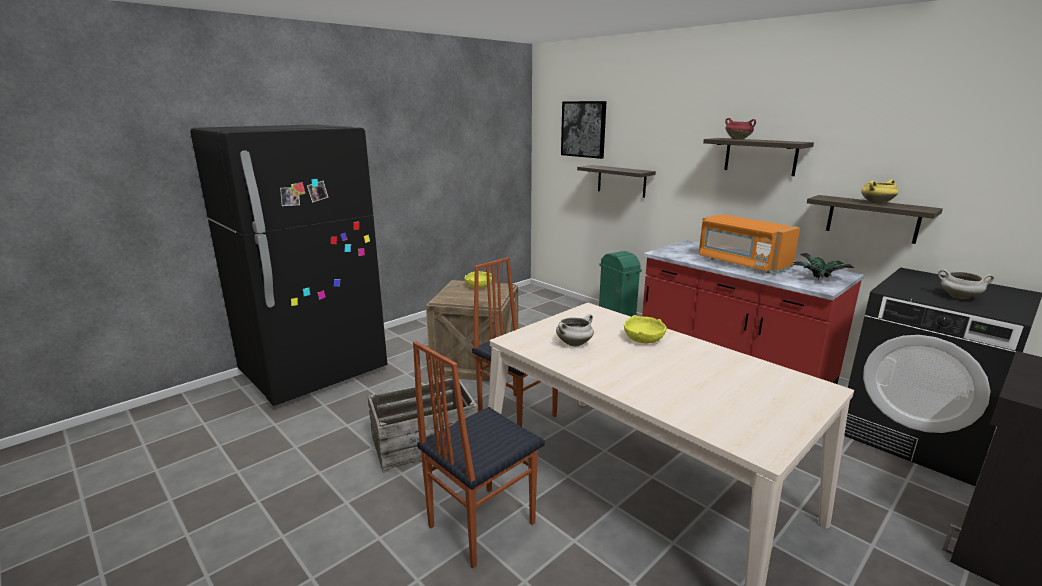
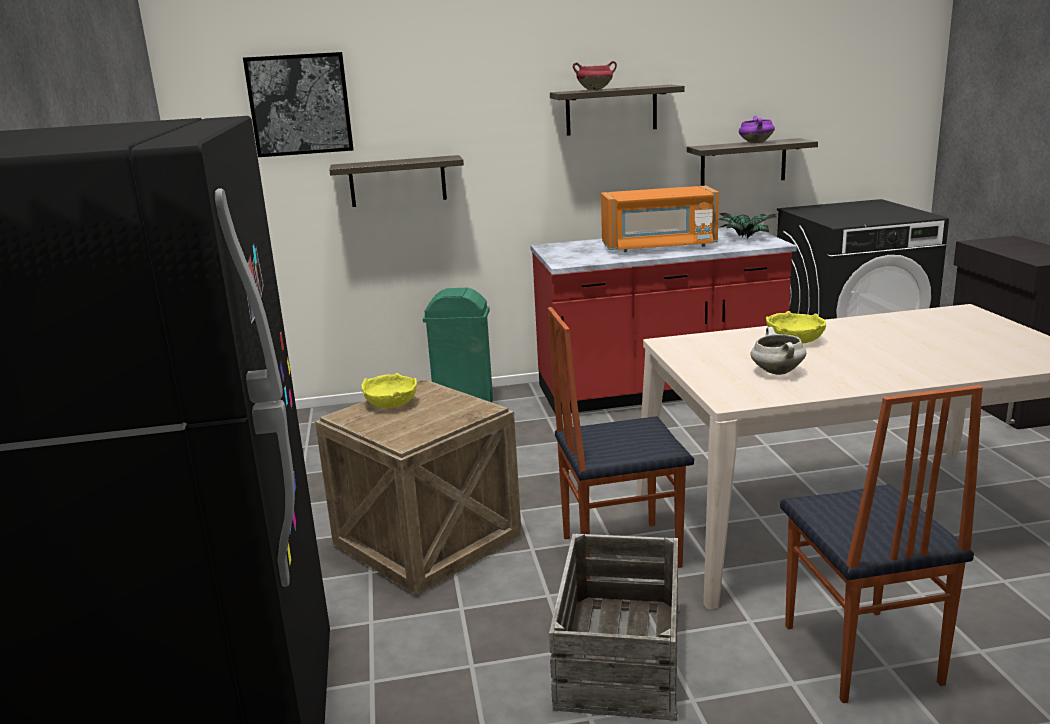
camera: 55 degrees left, 0 degrees up
(876, 203) = (755, 143): yellow cooking pot -> purple cooking pot
(958, 297) = (873, 215): white cooking pot -> none

